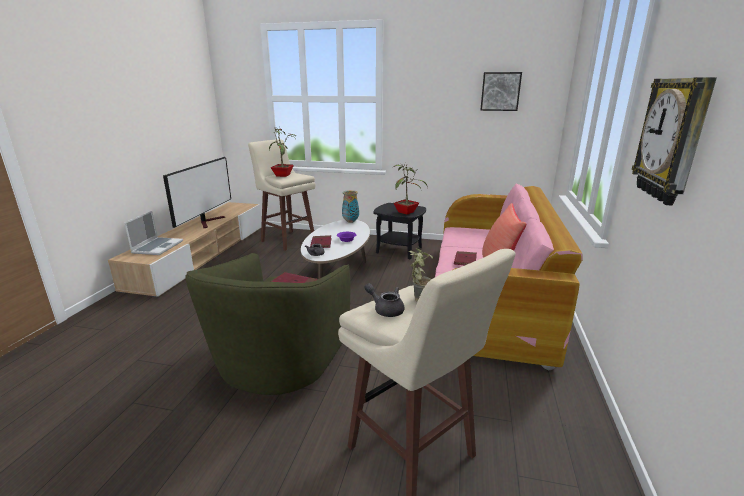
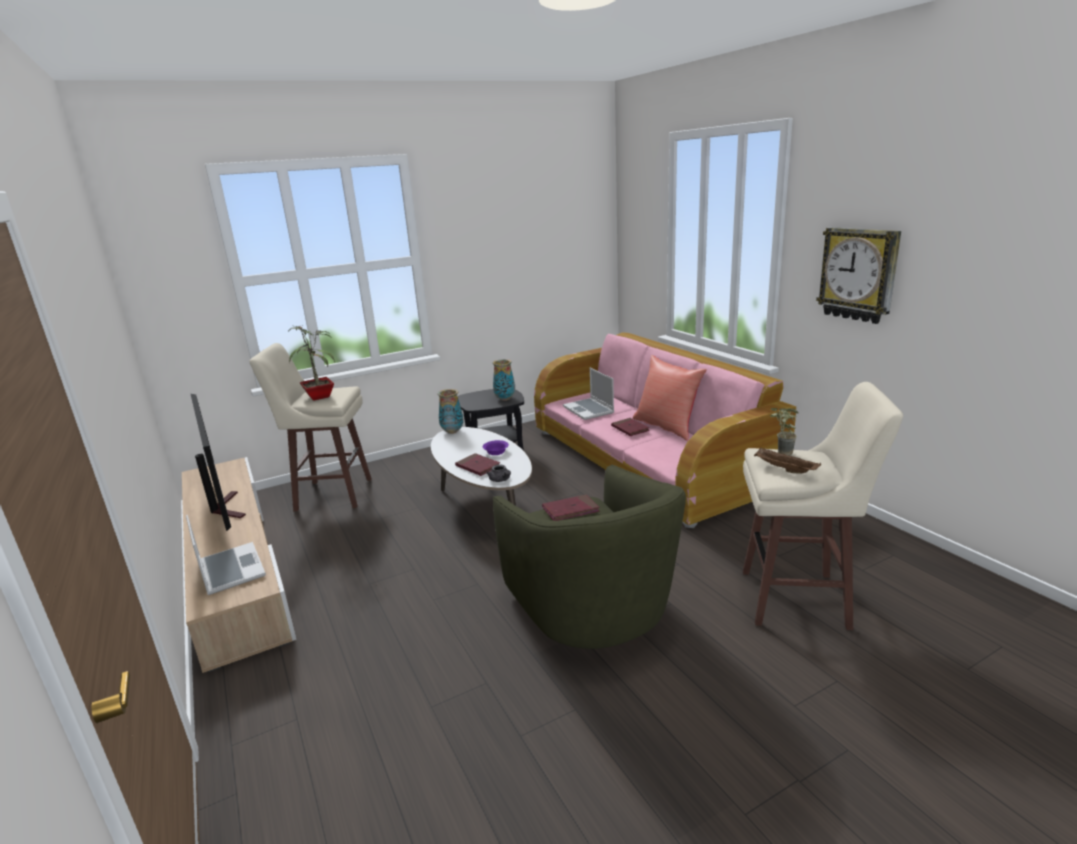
camera: 40 degrees left, 0 degrees up
(385, 309) = (784, 469): grey teapot -> brown tray
(406, 212) = (504, 399): potted plant -> vase
(463, 239) = (589, 410): none -> laptop
(500, 91) = (555, 233): picture -> none

